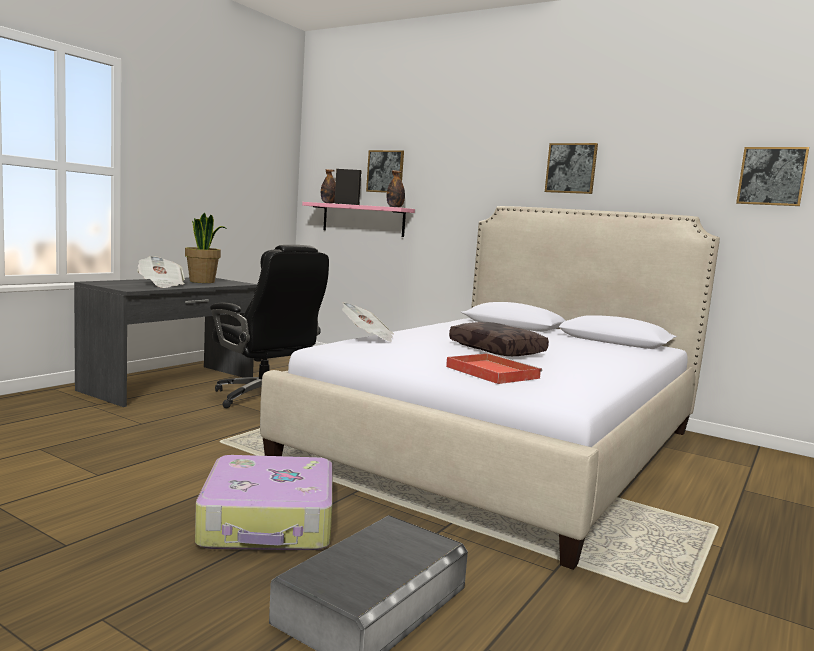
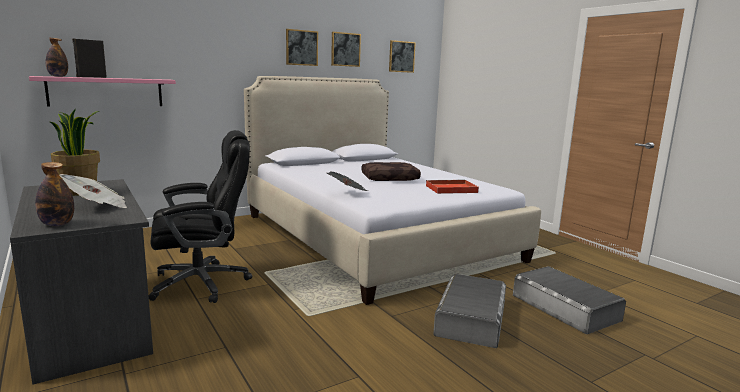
camera: 65 degrees left, 5 degrees up
(269, 522) = (470, 318): suitcase -> grey storage box
(385, 171) = (128, 43): picture -> picture (345, 49)
(395, 207) = (158, 79): bottle -> bottle (57, 224)

